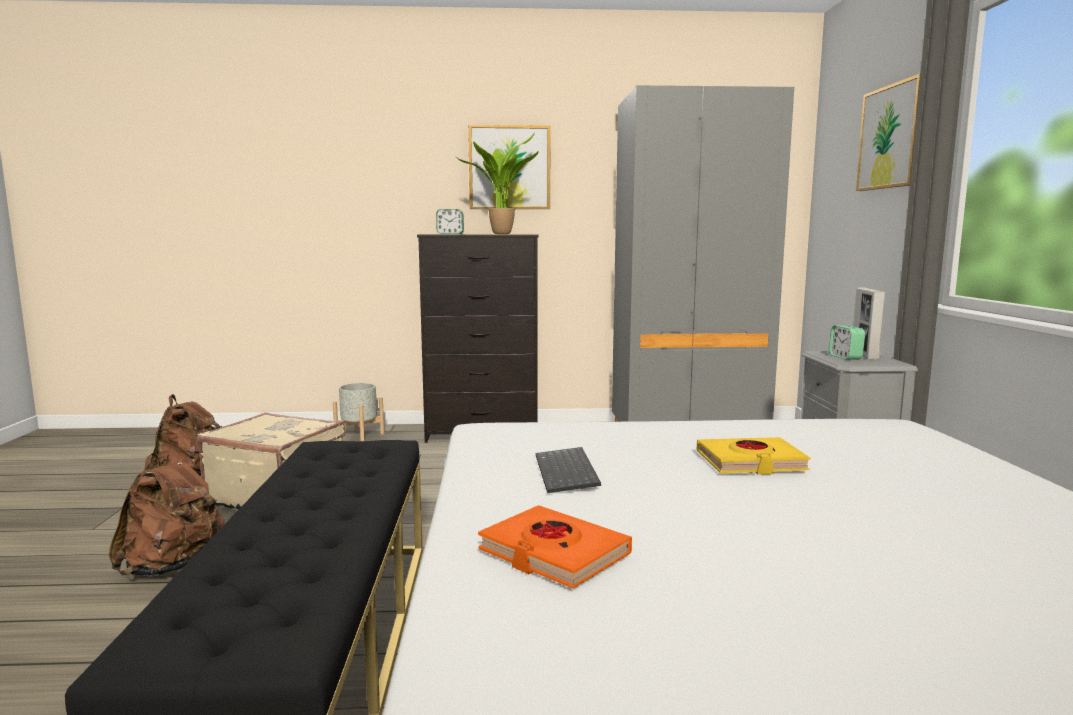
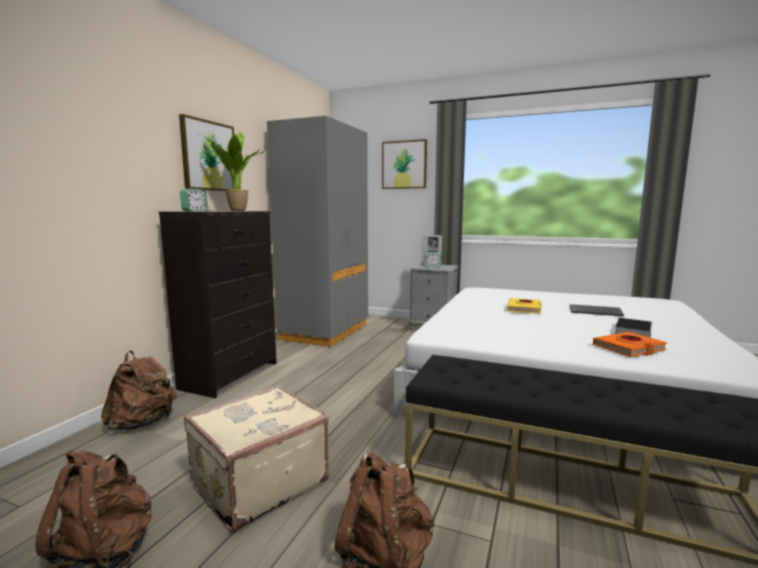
camera: 65 degrees left, 0 degrees up
(359, 436) = (143, 423): grey planter -> brown backpack
(568, 472) = (525, 332): keyboard -> keyboard (596, 311)
(722, 564) = (633, 331): none -> book

